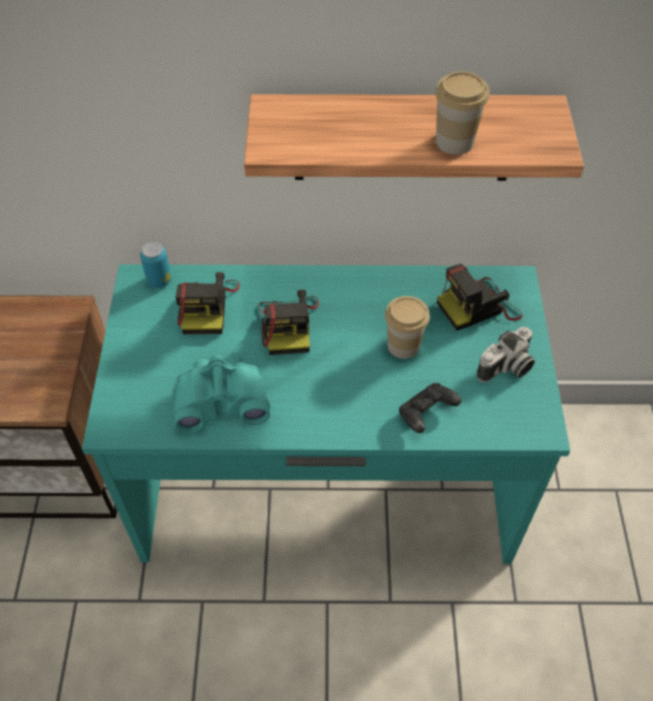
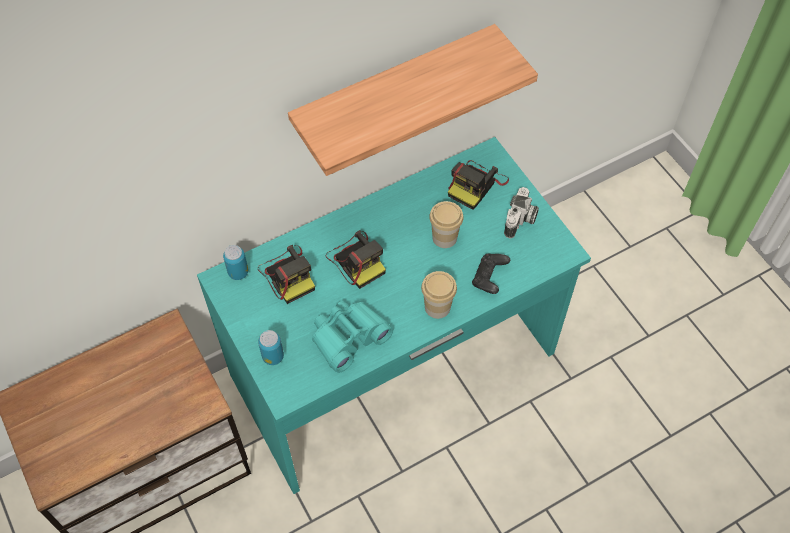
camera: 30 degrees left, 5 degrees up
(129, 380) = (273, 356): none -> can
(454, 141) = (449, 91): cup -> cup (437, 307)

